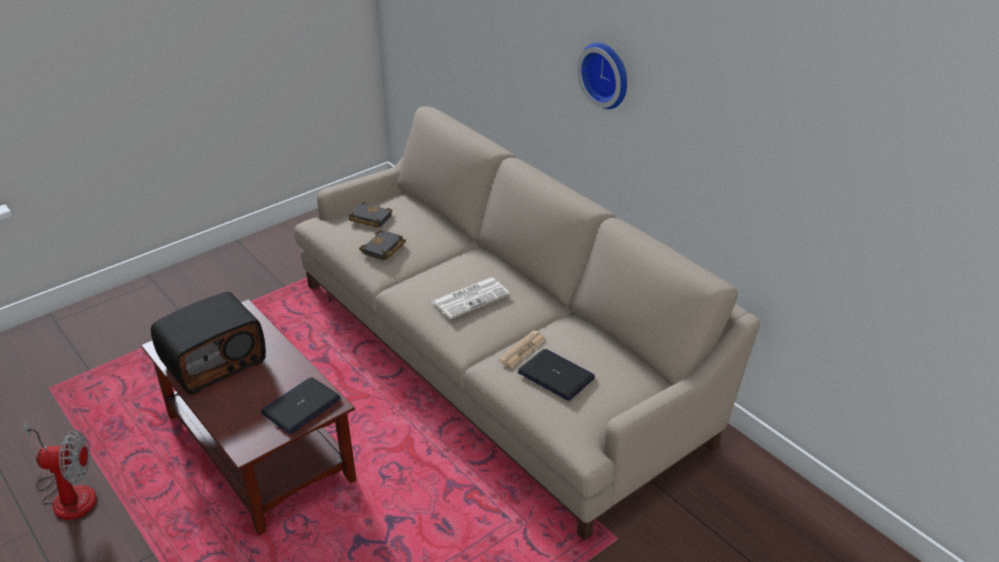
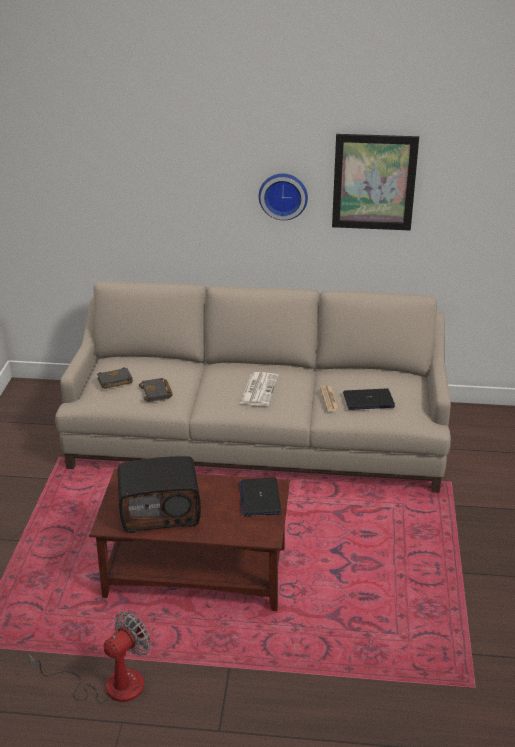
camera: 45 degrees left, 5 degrees down
(214, 361) = (160, 511): radio -> radio turned 75 degrees clockwise
(703, 95) = (374, 182): none -> picture

